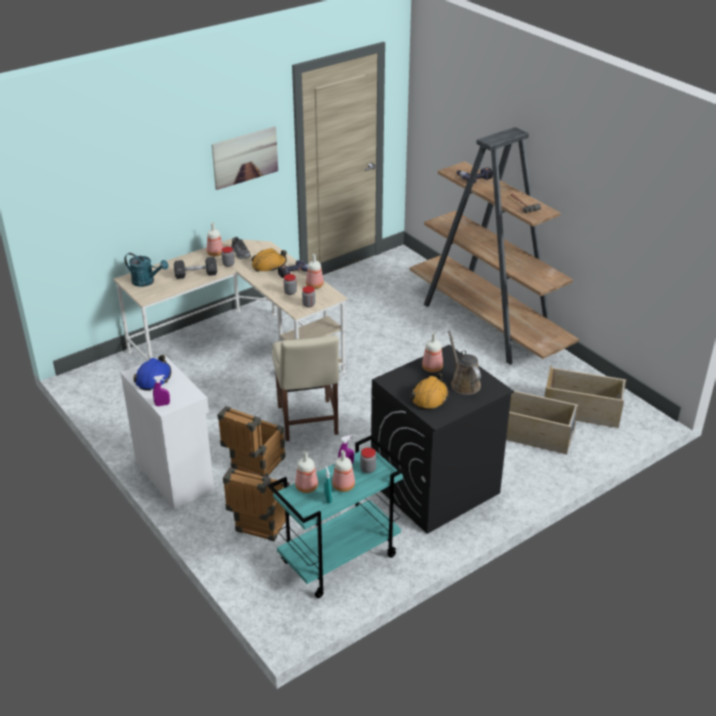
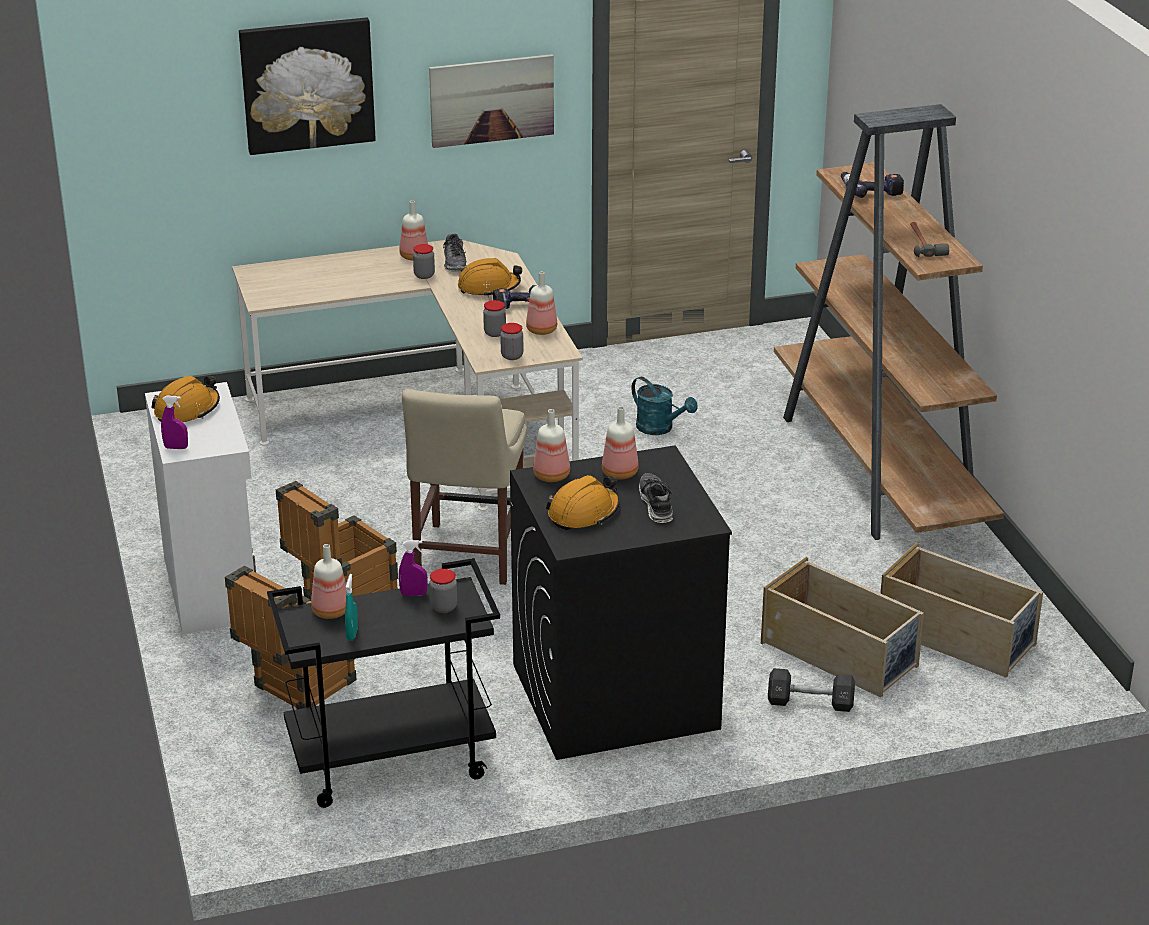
camera: 20 degrees right, 5 degrees down
(146, 165) = (307, 84): none -> picture
(147, 282) = (279, 279): turquoise watering can -> turquoise watering can (660, 428)
(153, 378) = (187, 410): blue hard hat -> orange hard hat
(196, 274) = (363, 281): black dumbbell -> black dumbbell (810, 702)
(339, 560) = (389, 763): turquoise cart -> black cart
(343, 485) = (388, 621): bottle -> bottle (551, 475)
(464, 383) = (655, 504): brown watering can -> shoe

